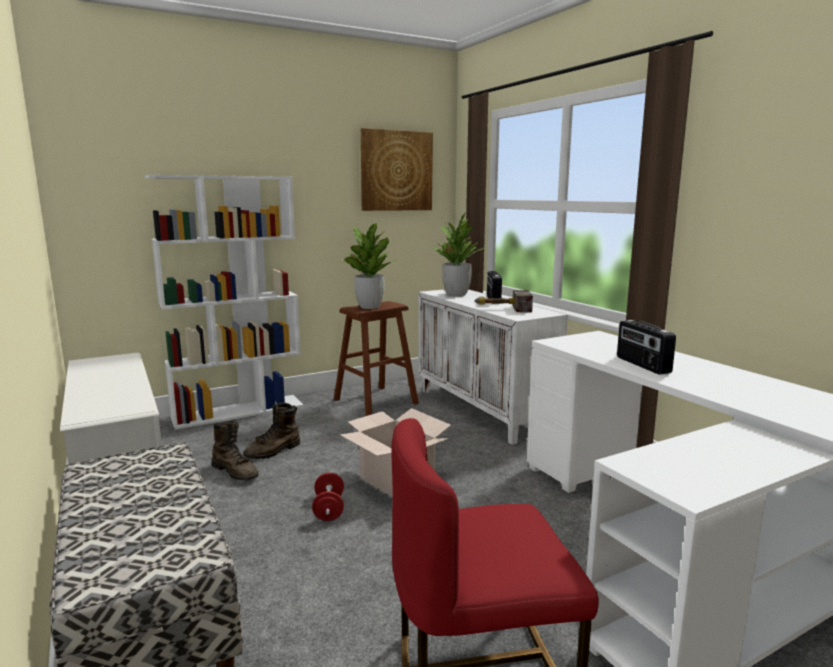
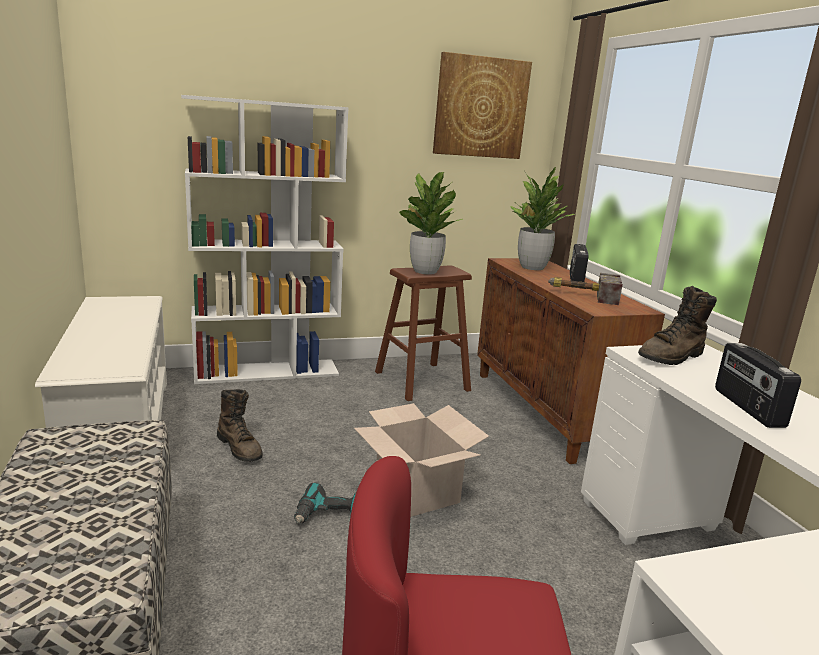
camera: 10 degrees right, 5 degrees up
(273, 451) = (289, 428): brown boot -> brown boot (672, 357)
(329, 509) = (327, 515): red dumbbell -> power drill
(483, 410) = (546, 412): white cabinet -> brown cabinet

